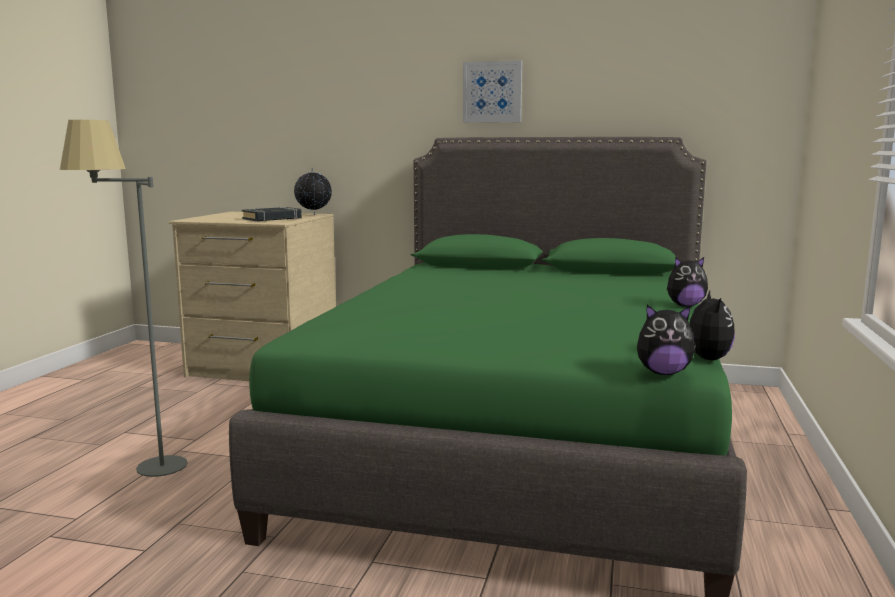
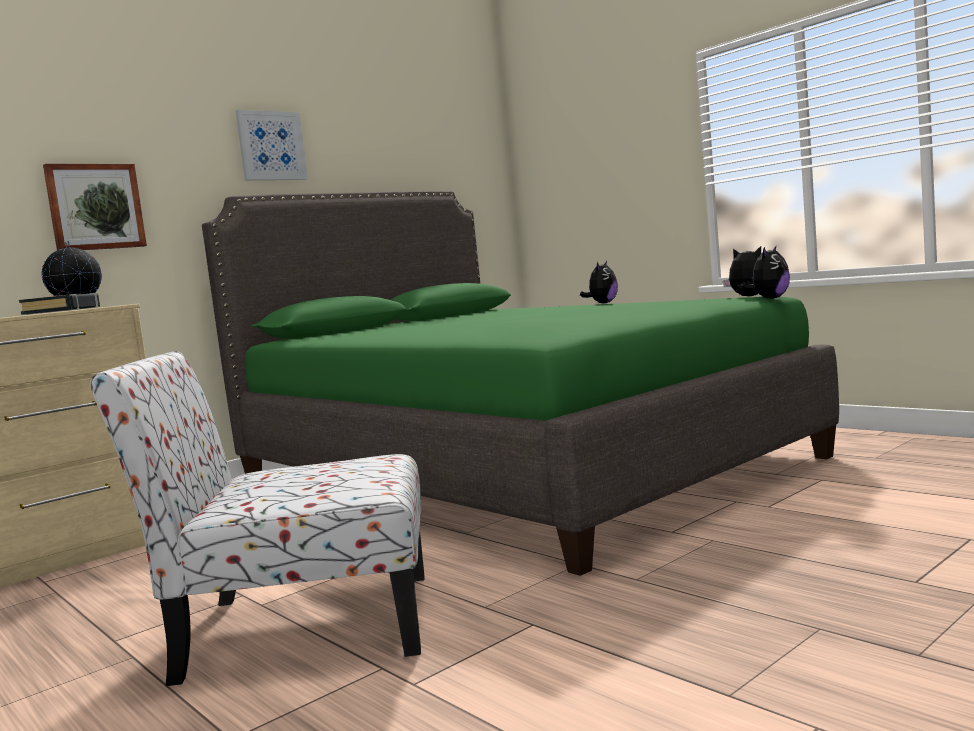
camera: 55 degrees left, 5 degrees down
(142, 474) = (301, 627): grey floor lamp -> chair
(349, 142) = (95, 207): none -> picture

